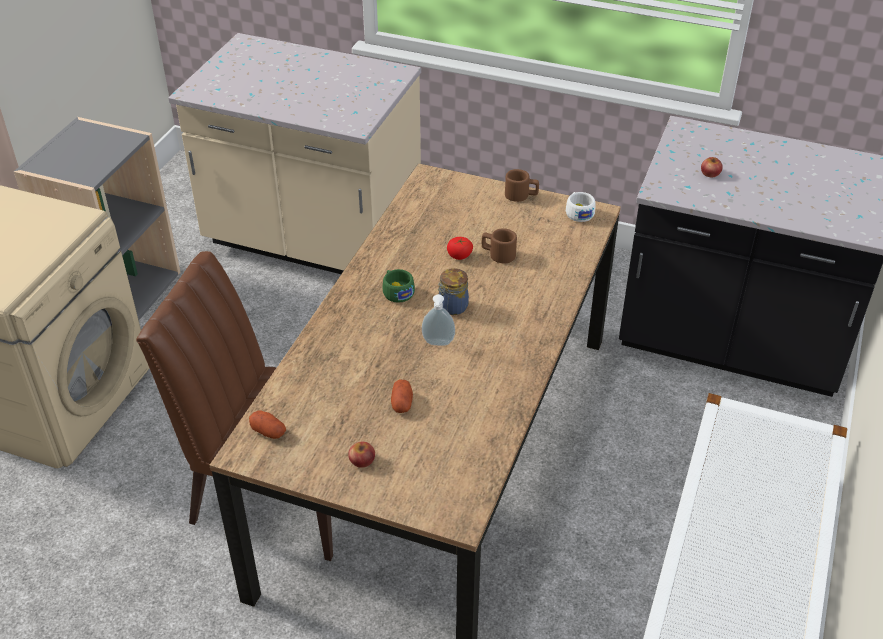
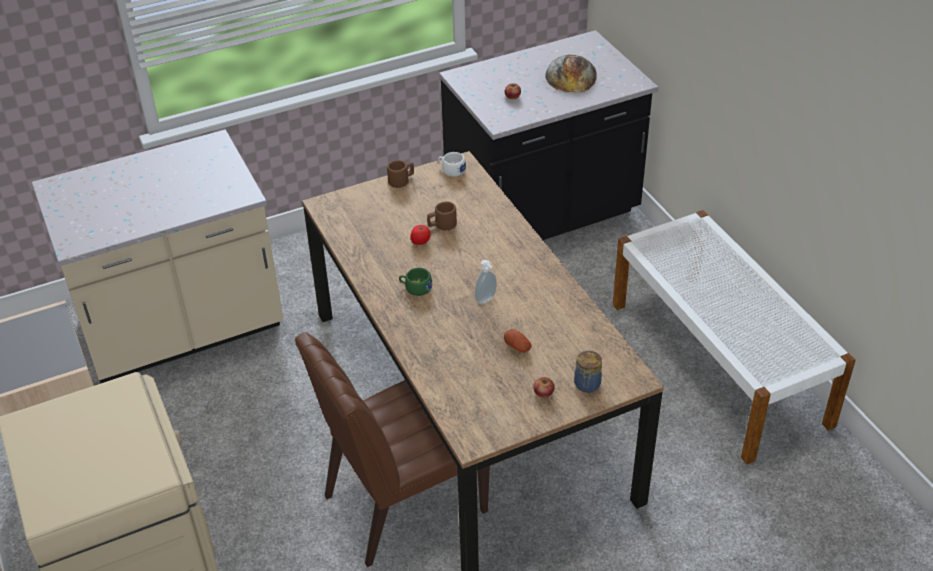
camera: 45 degrees left, 0 degrees up
(268, 431) = (467, 419): potato -> none
(452, 307) = (462, 274): jar -> jar (587, 385)
(803, 187) = (571, 75): none -> bread

